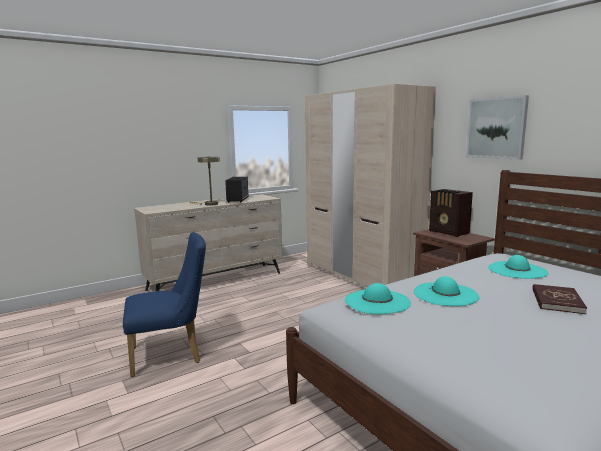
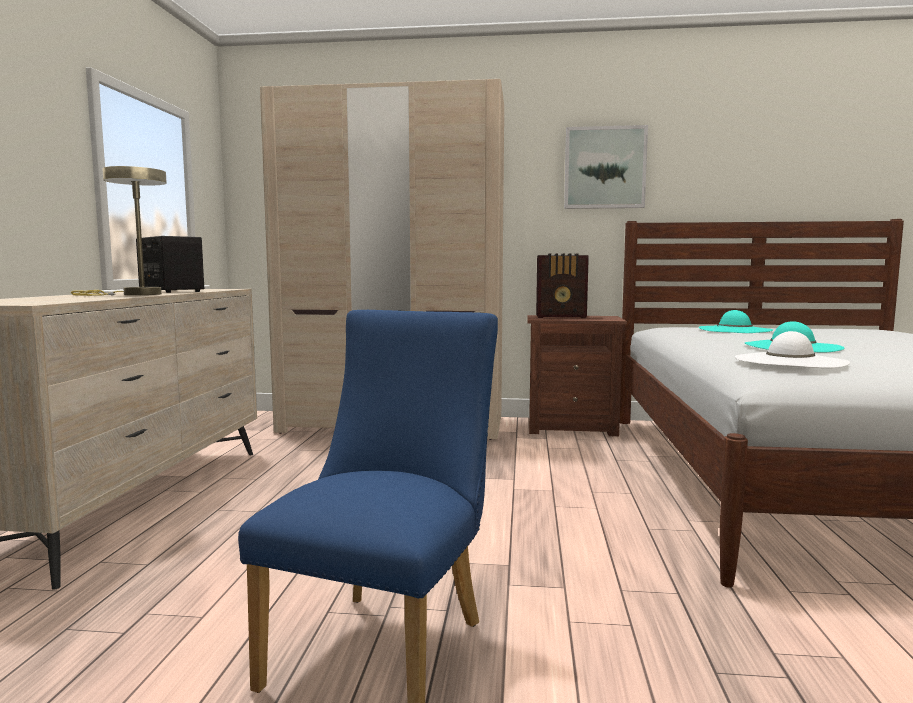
camera: 50 degrees left, 5 degrees down
(377, 301) = (790, 361): turquoise hat -> white hat
(556, 301) = (850, 337): red book -> none

